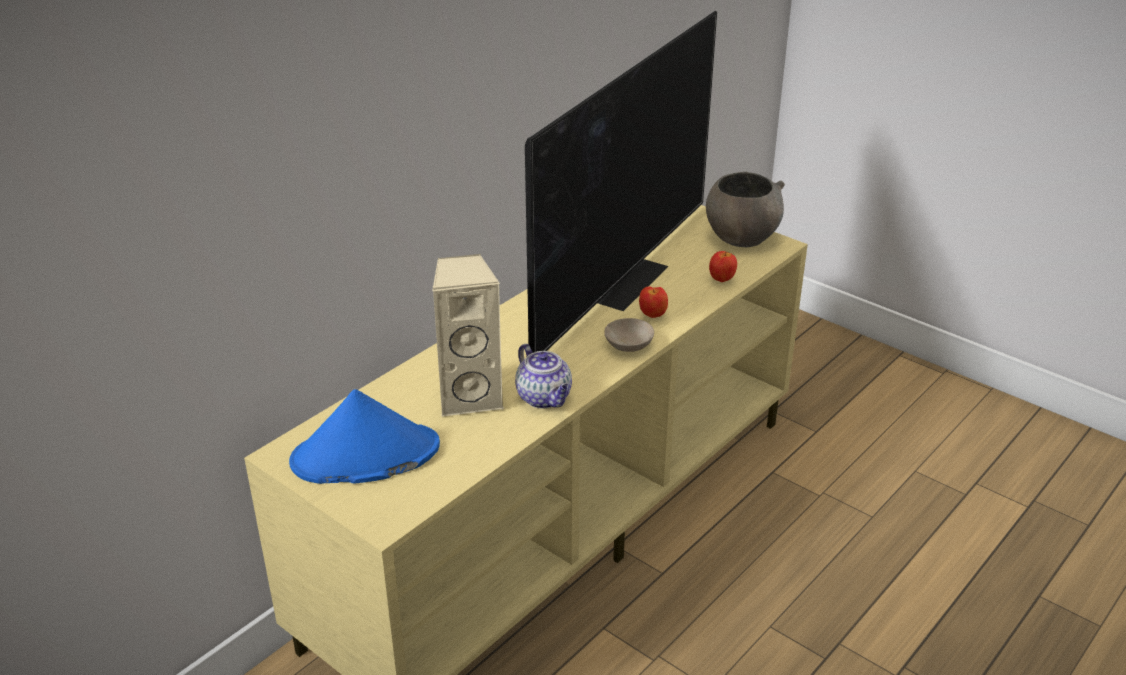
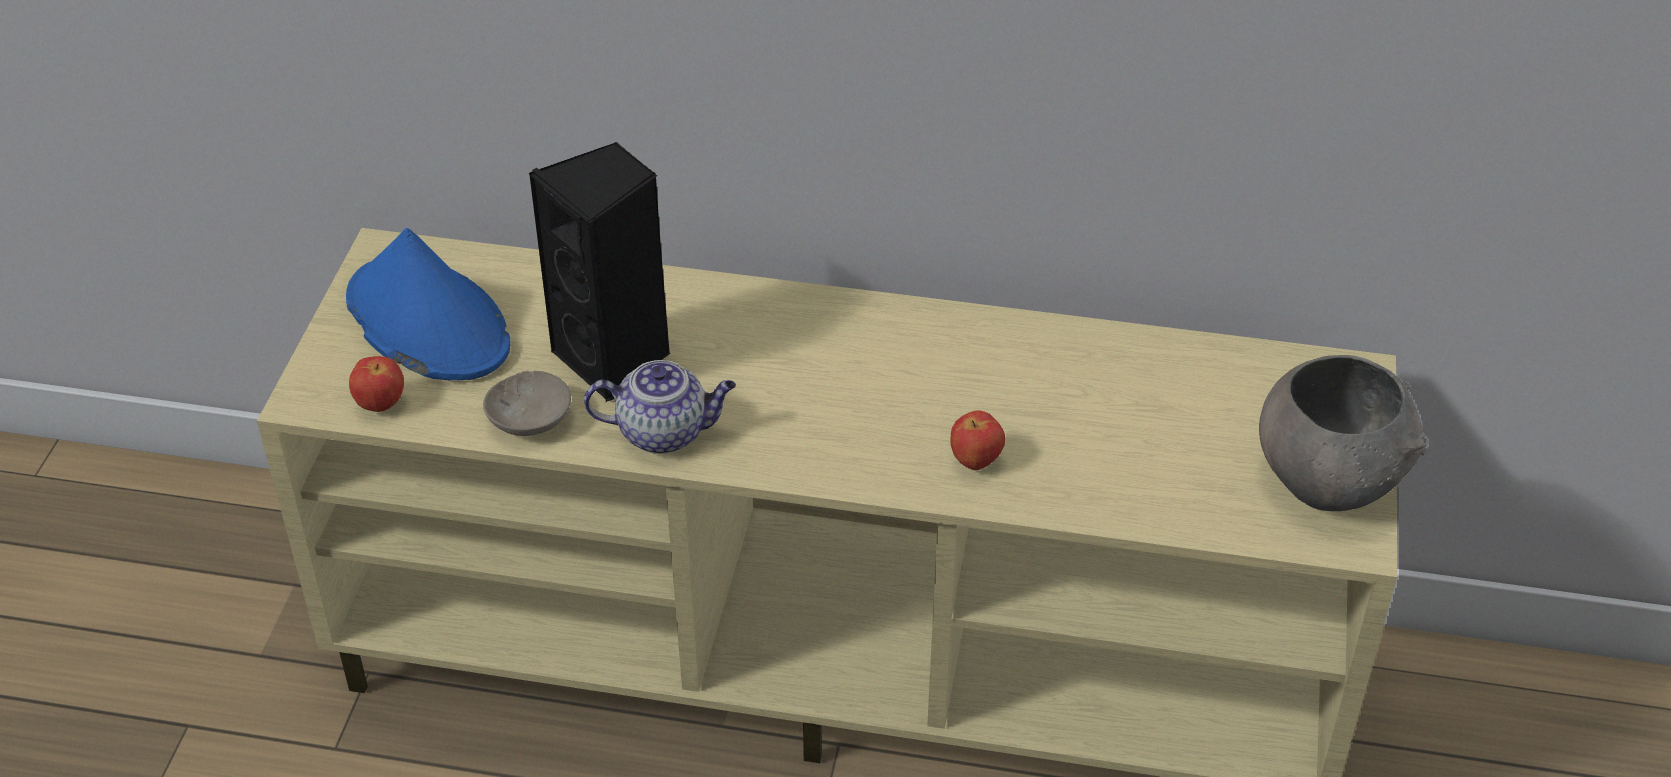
camera: 60 degrees right, 10 degrees up
(470, 397) = (615, 358): beige speaker -> black speaker
(545, 398) = (665, 432): teapot -> teapot turned 120 degrees counterclockwise
(623, 279) = (1052, 388): television -> none
(630, 345) = (870, 468): beige bowl -> beige bowl (530, 421)
(721, 279) = (1160, 503): apple -> apple (381, 404)

